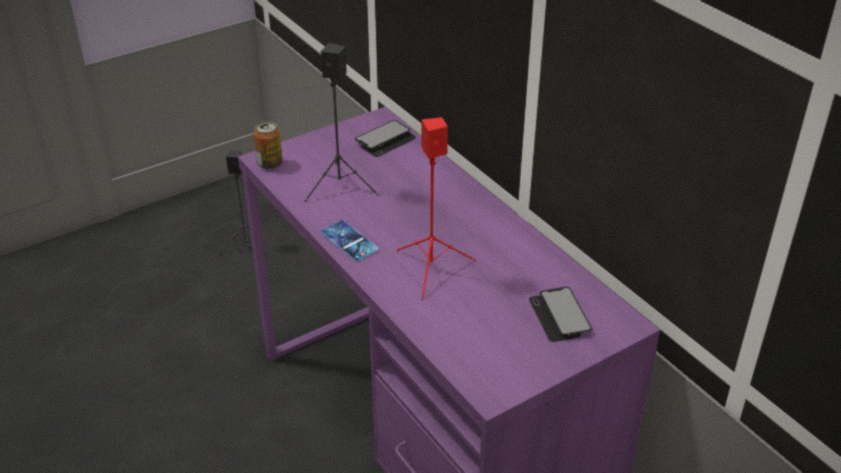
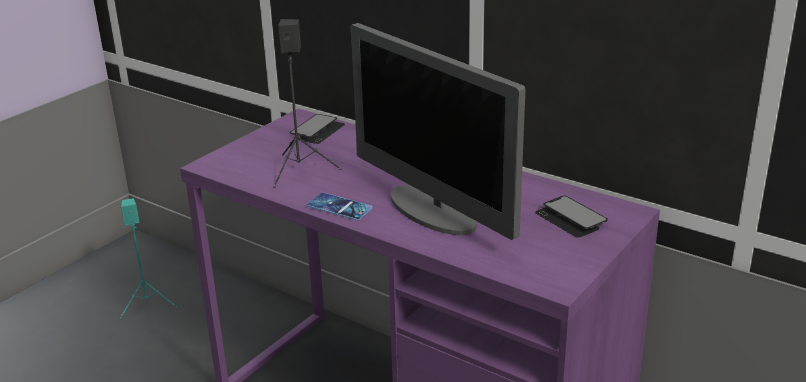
camera: 20 degrees left, 10 degrees down
(247, 246) = (148, 303): black speaker -> turquoise speaker
(270, 164) = (217, 167): can -> none
(431, 270) = (433, 211): red speaker -> monitor

